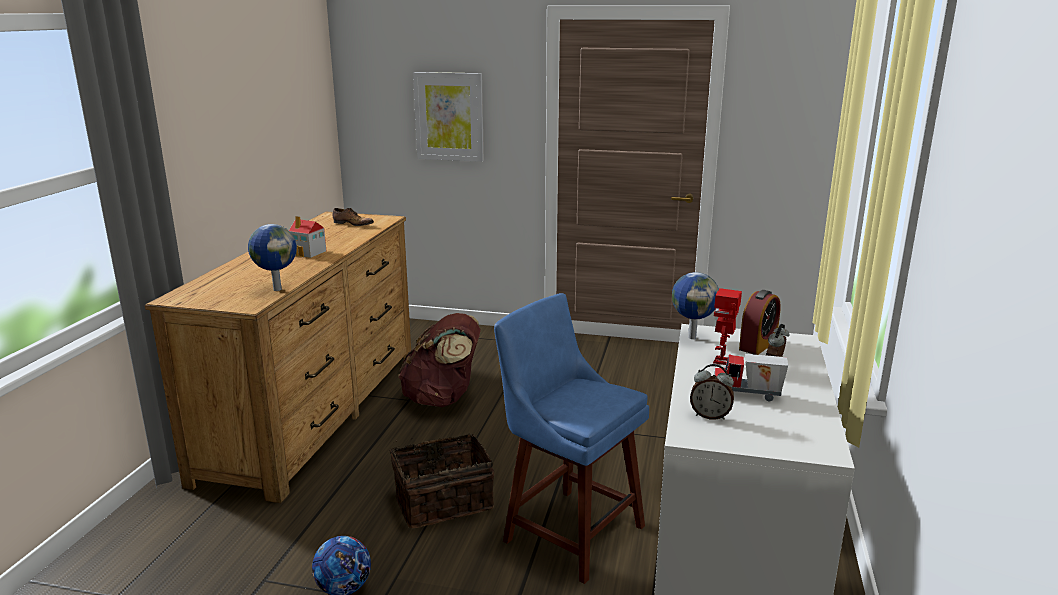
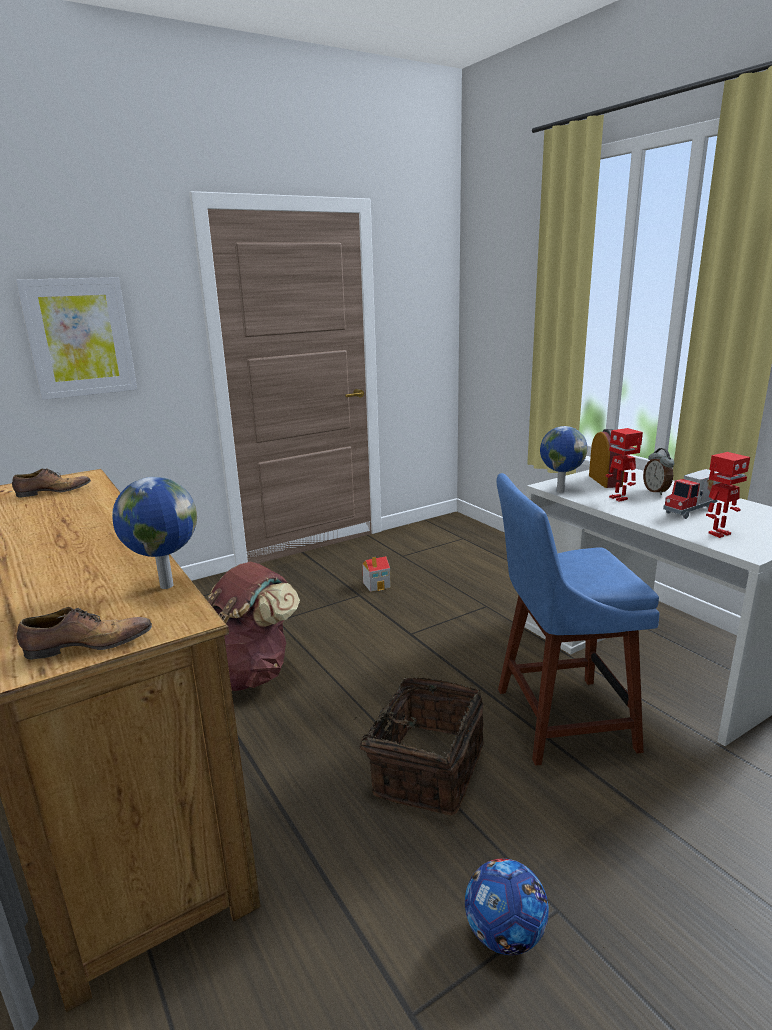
camera: 45 degrees left, 0 degrees up
(205, 300) = (86, 645): none -> shoe
(309, 253) = (82, 535): toy house -> toy house (377, 585)
(710, 416) = (718, 533): alarm clock -> toy robot

